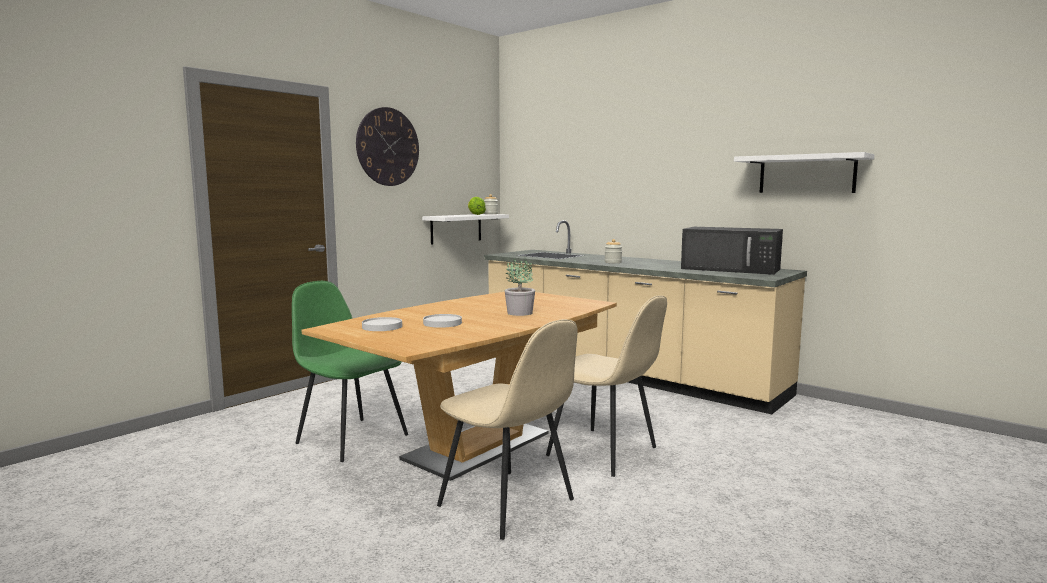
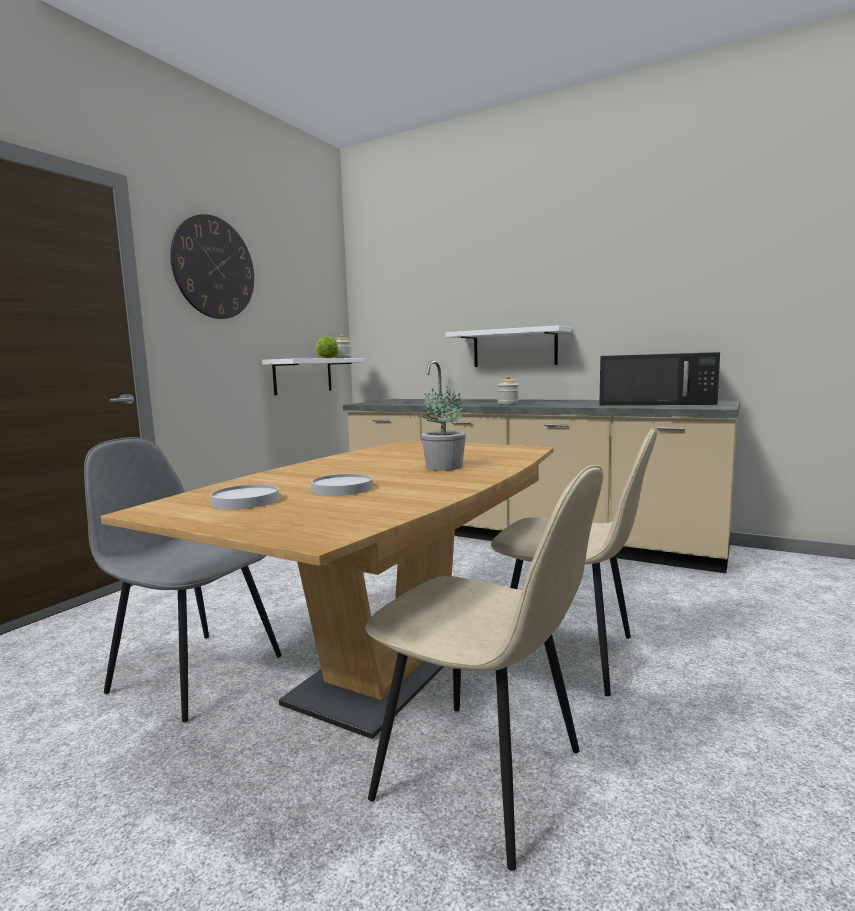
camera: 10 degrees left, 0 degrees up
(351, 438) = (194, 672): green chair -> grey chair
(806, 174) = (736, 287): white shelf -> white shelf (514, 348)

